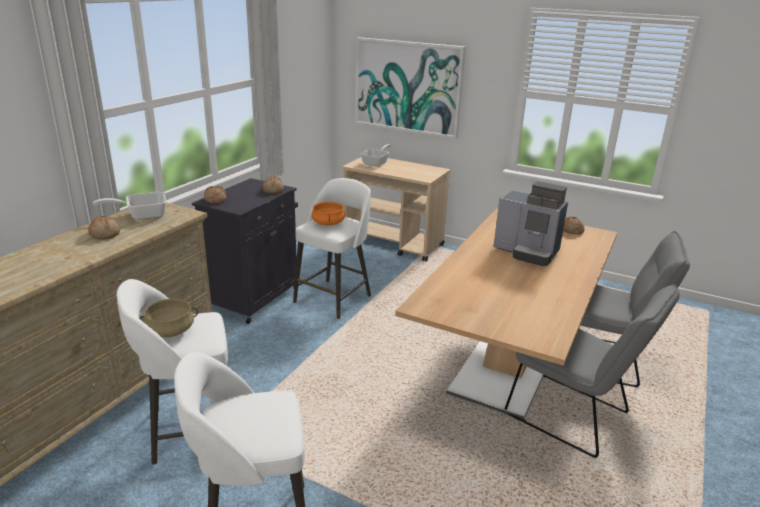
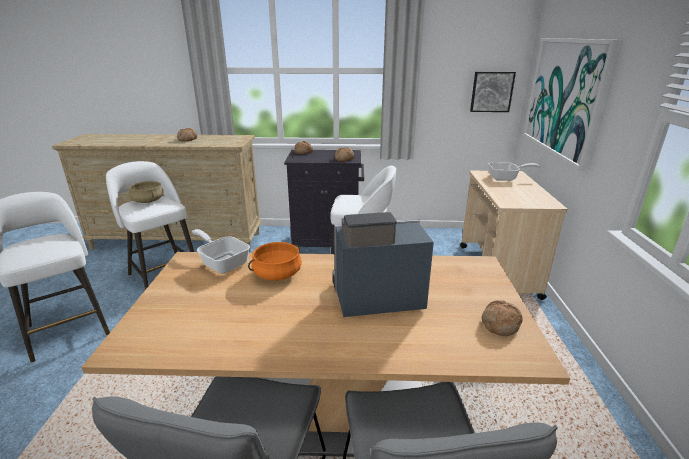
camera: 65 degrees right, 0 degrees up
(142, 215) = (223, 138): frying pan -> frying pan (222, 262)
(315, 88) = (491, 91): none -> picture
(328, 223) = (357, 199): orange cooking pot -> orange cooking pot (277, 274)
(528, 252) = (374, 298): coffee machine -> coffee machine turned 75 degrees clockwise

